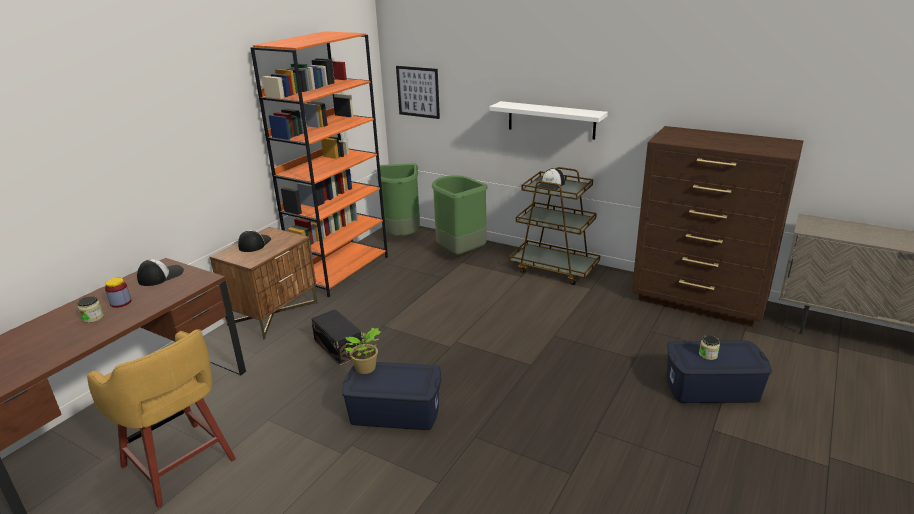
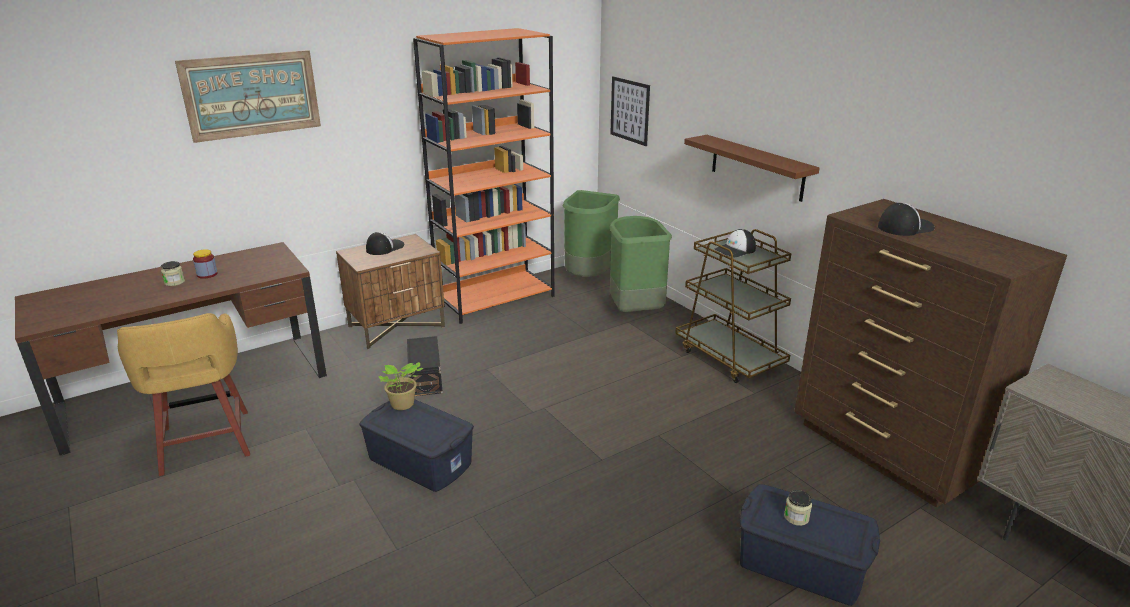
camera: 25 degrees right, 0 degrees up
(121, 117) = (252, 95): none -> picture
(161, 276) = (261, 258): cap -> cap (904, 227)
(551, 120) = (757, 167): white shelf -> brown shelf

